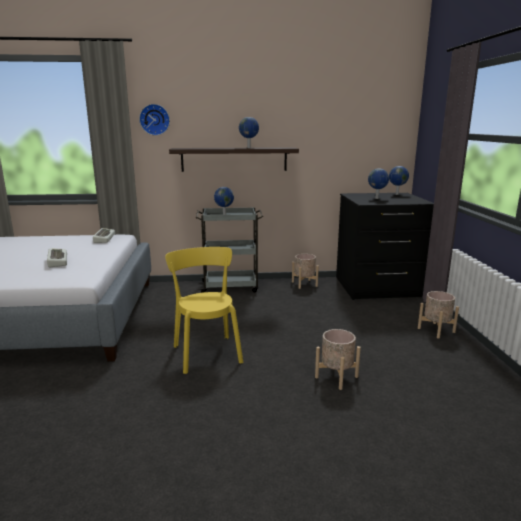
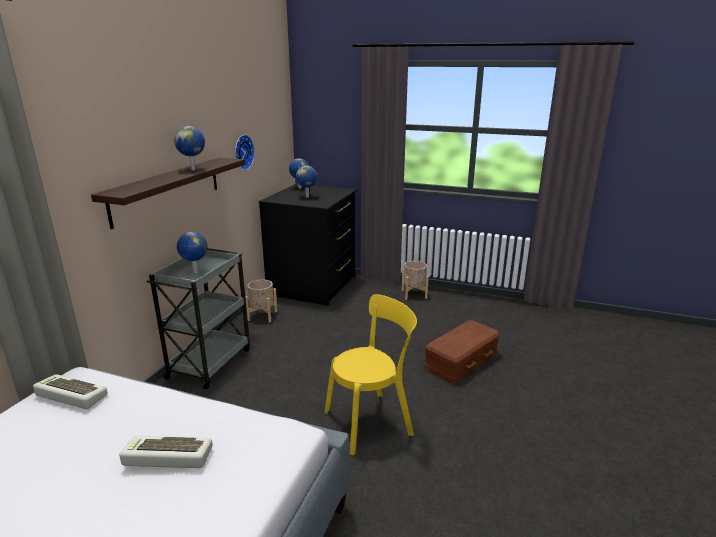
camera: 65 degrees left, 5 degrees up
(155, 119) = (57, 150): wall clock -> wall clock (242, 152)
(206, 352) = (372, 421): yellow chair -> yellow chair turned 150 degrees clockwise
(336, 377) = (460, 360): beige planter -> brown storage box

